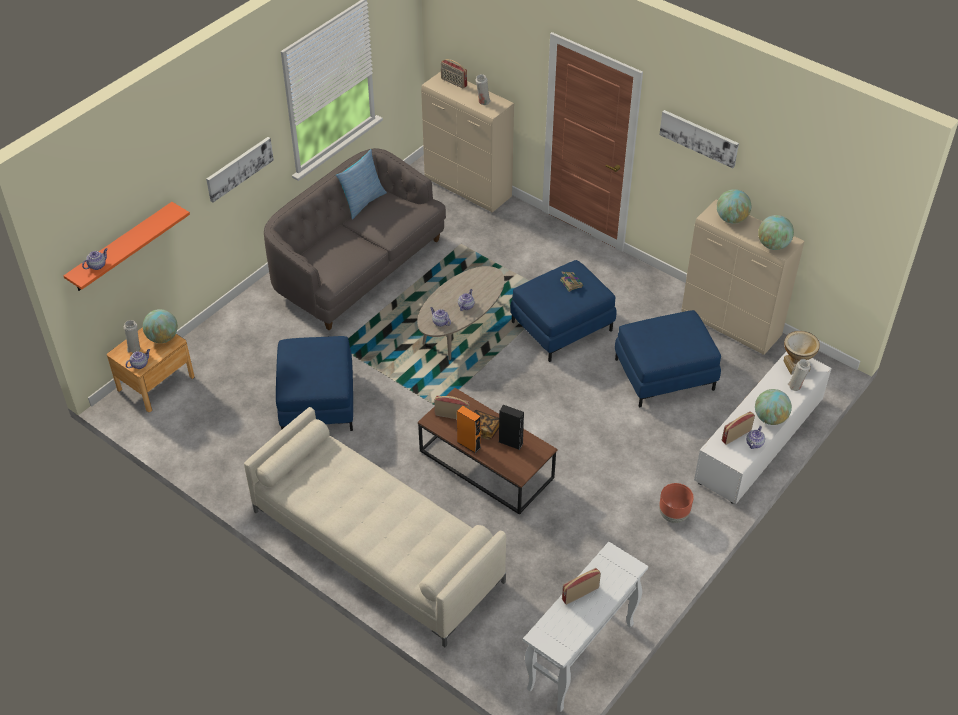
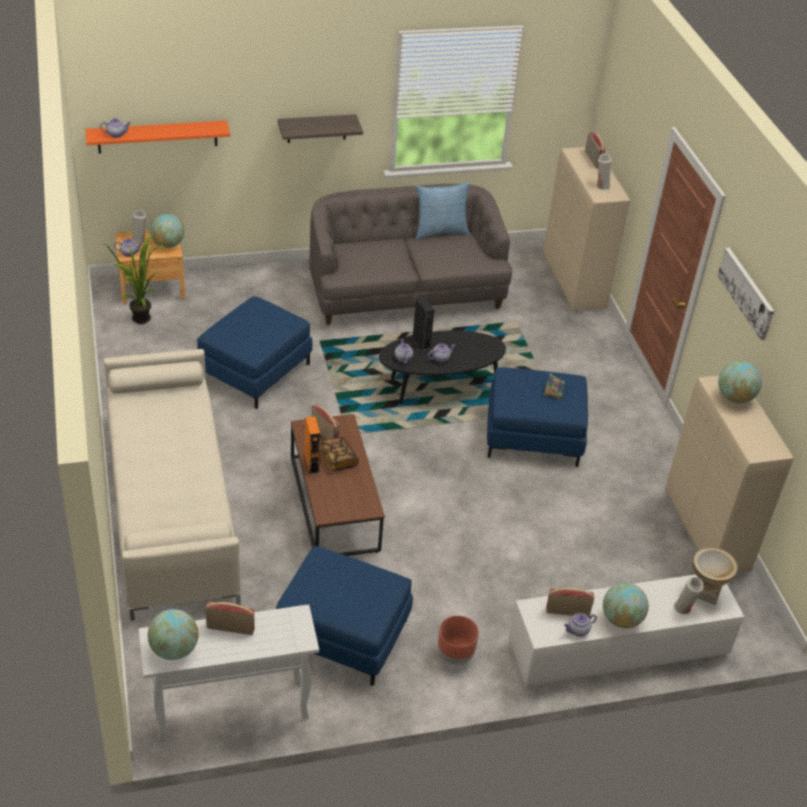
camera: 35 degrees right, 5 degrees down
(184, 416) = (144, 321): none -> potted plant
(239, 168) = (316, 128): picture -> shelf
(461, 329) = (439, 386): beige coffee table -> black coffee table
(510, 442) = (349, 485): black speaker -> black speaker (421, 342)
(664, 374) = (587, 532): blue ottoman -> blue ottoman (342, 634)
(773, 245) = (752, 443): globe -> globe (174, 649)

